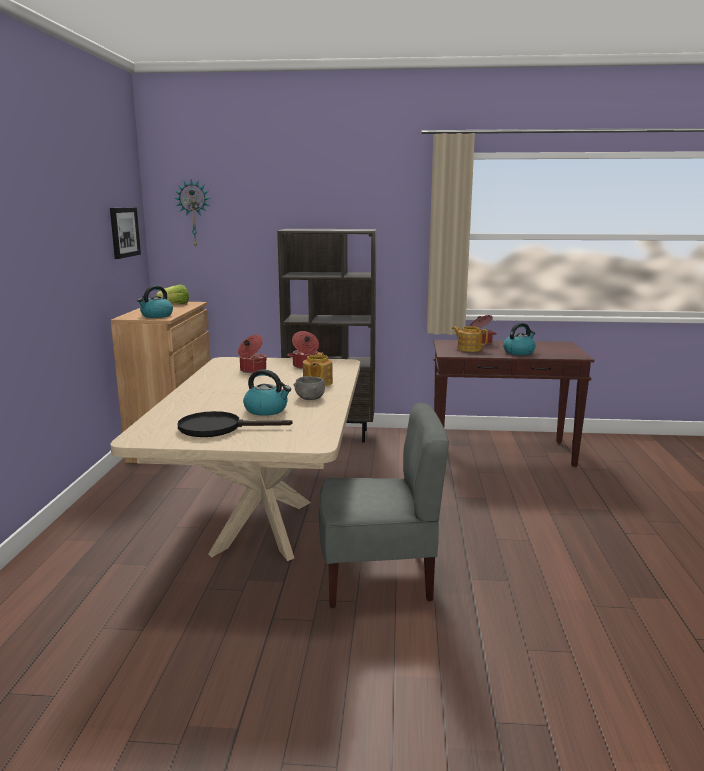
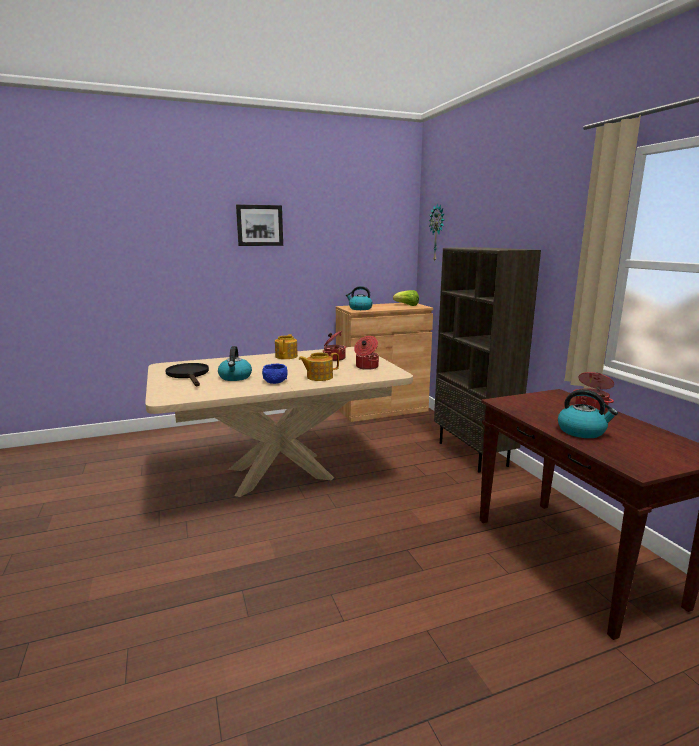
camera: 65 degrees right, 0 degrees up
(124, 232) = (378, 246): picture -> picture (259, 225)
(310, 398) = (275, 381): grey bowl -> blue bowl
(378, 577) = (226, 539): grey chair -> none
(469, 349) = (545, 407): teapot -> teapot (287, 356)

